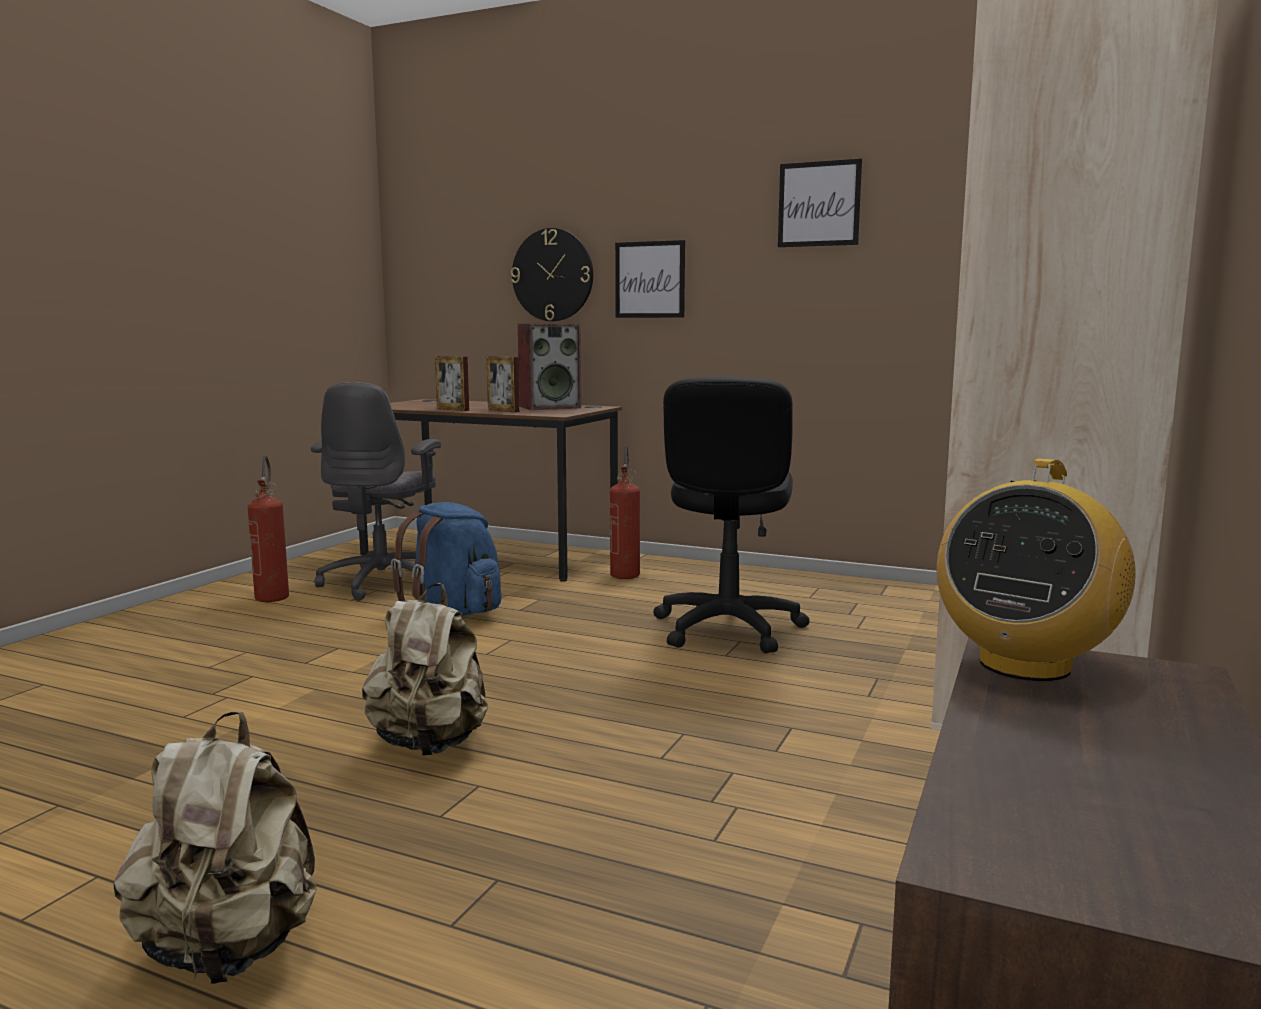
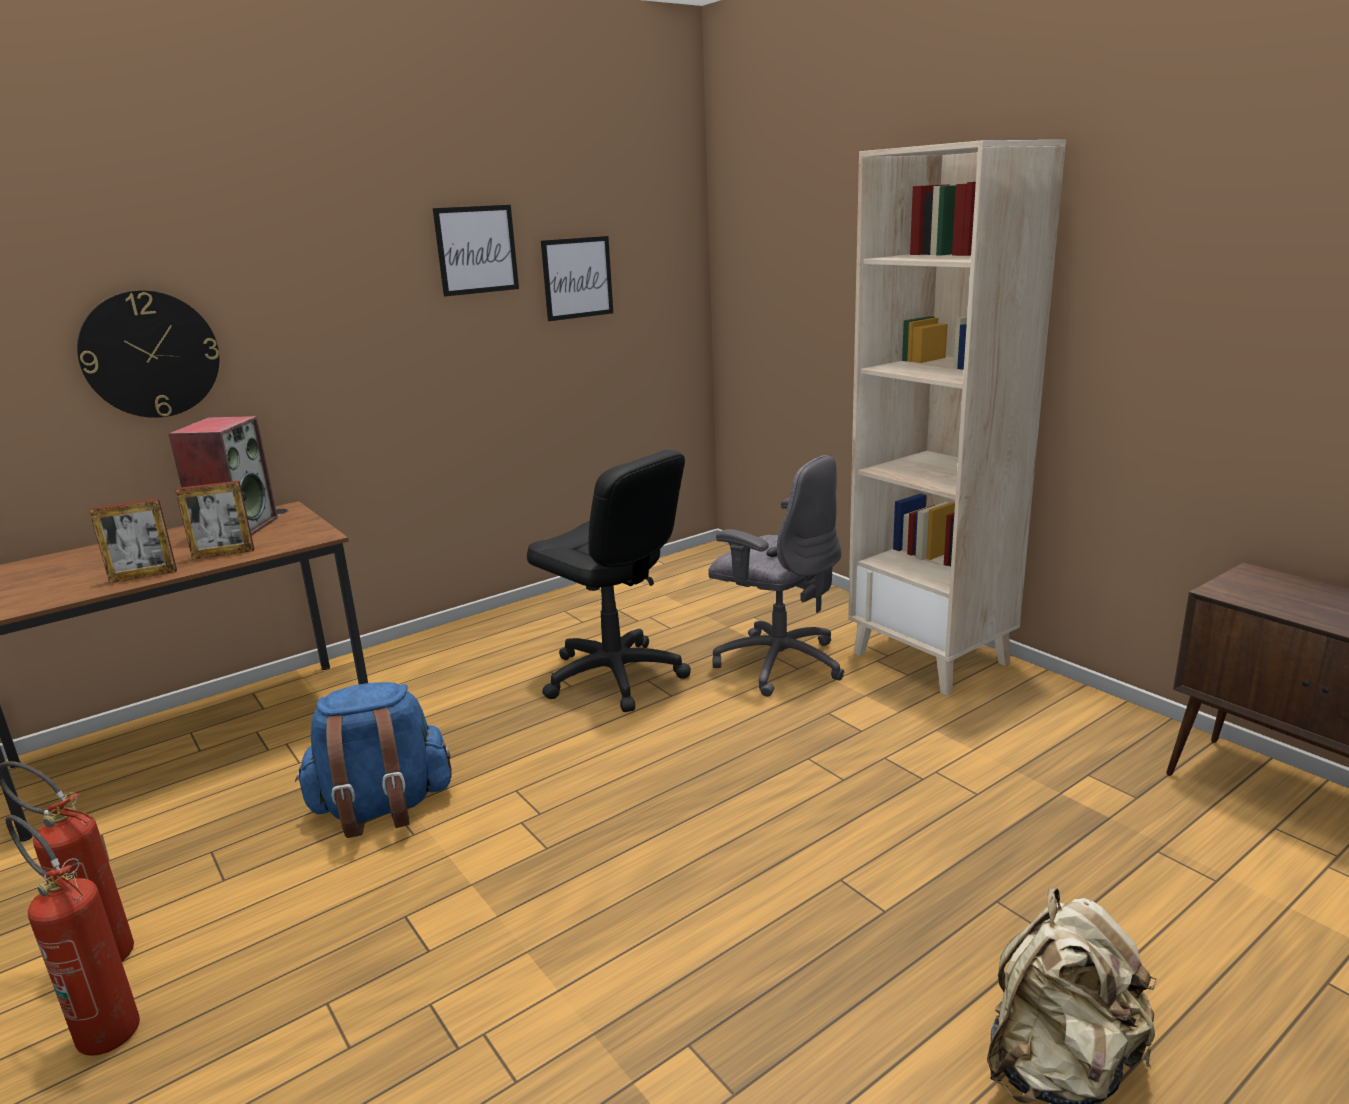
camera: 60 degrees left, 10 degrees up
(383, 582) = (187, 841): grey office chair -> grey office chair (778, 663)
(430, 744) = (739, 891): beige backpack -> none
(625, 573) = (399, 679): fire extinguisher -> fire extinguisher (101, 1027)
(650, 279) = (300, 345): picture -> picture (577, 278)
(1024, 664) = (1242, 594): radio -> none

